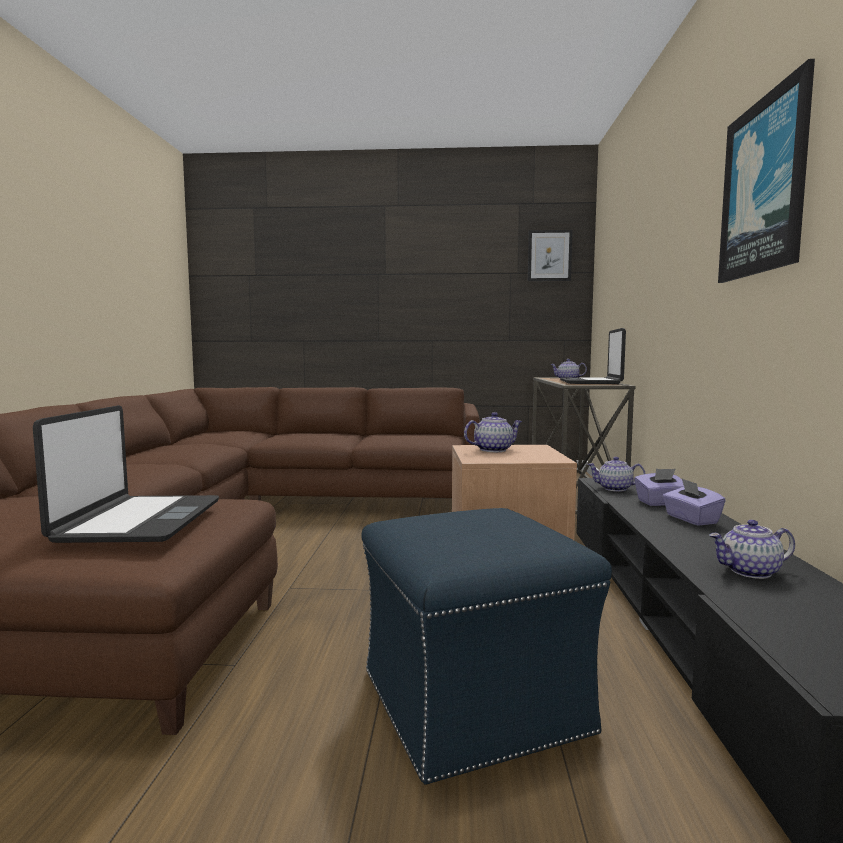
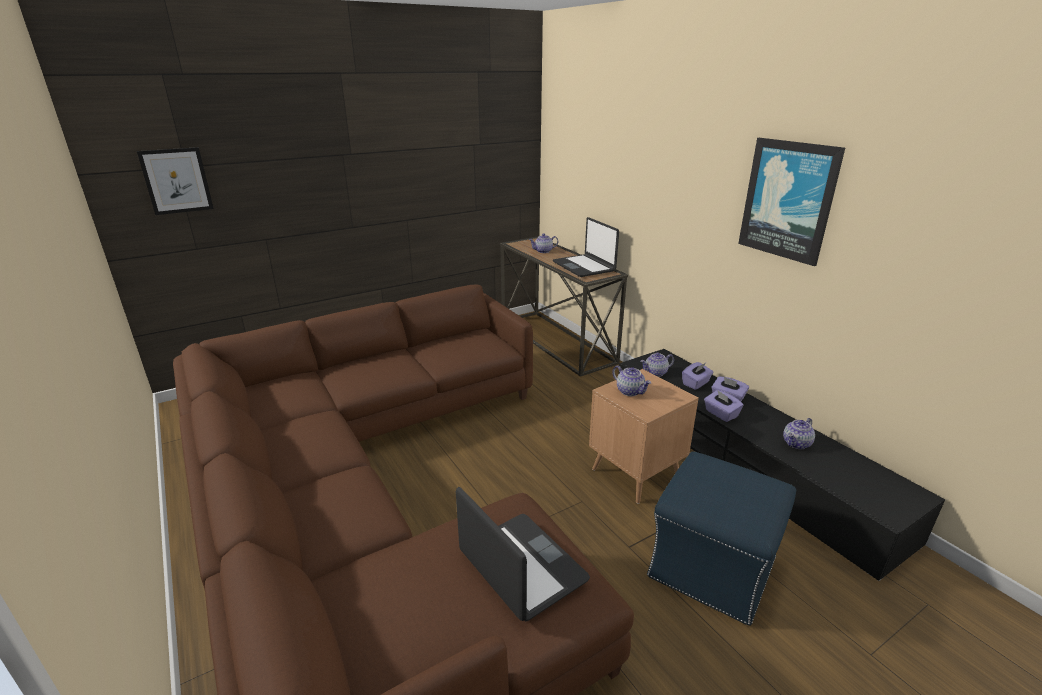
camera: 35 degrees left, 20 degrees up
(493, 450) = (630, 391): teapot -> teapot turned 105 degrees clockwise
(549, 255) = (506, 126): picture -> picture (176, 181)
(654, 526) = (721, 414): none -> purple tissue box

